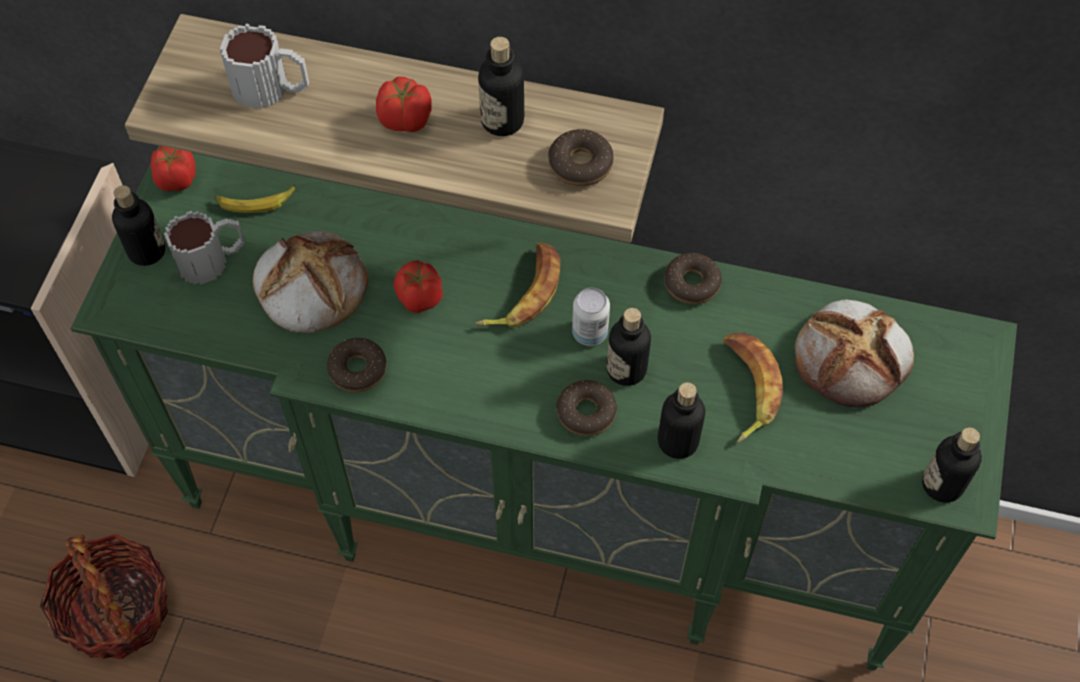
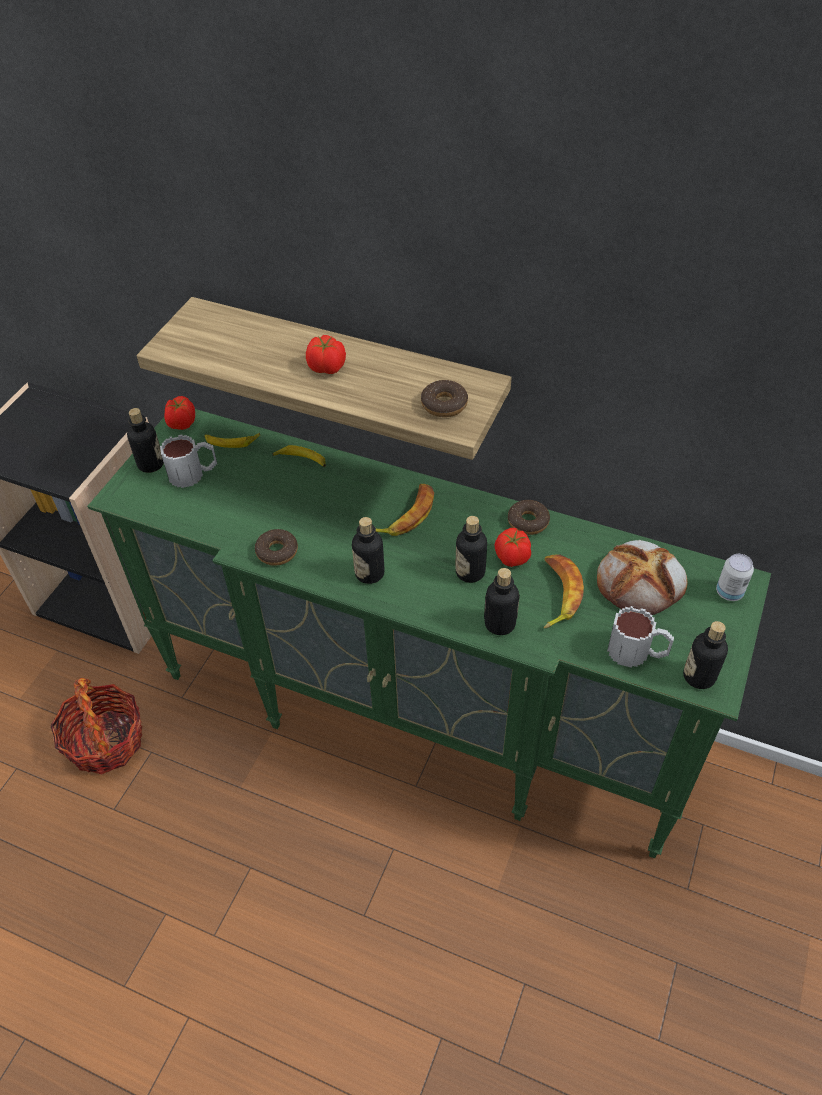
camera: 10 degrees right, 10 degrees down
(272, 88) = (240, 342): mug -> mug (637, 652)
(310, 286) = (256, 496): bread -> none
(362, 221) = (301, 460): none -> banana
(419, 298) = (330, 511): tomato -> tomato (512, 558)
(502, 121) = (394, 374): bottle -> bottle (369, 573)
(586, 412) = (435, 597): donut -> none
(589, 333) = (448, 545): can -> can (729, 592)

